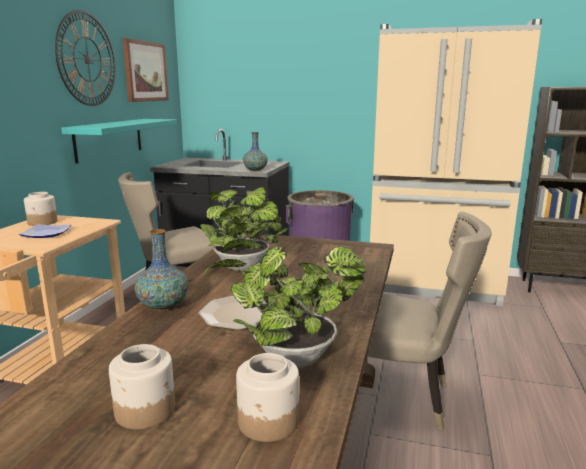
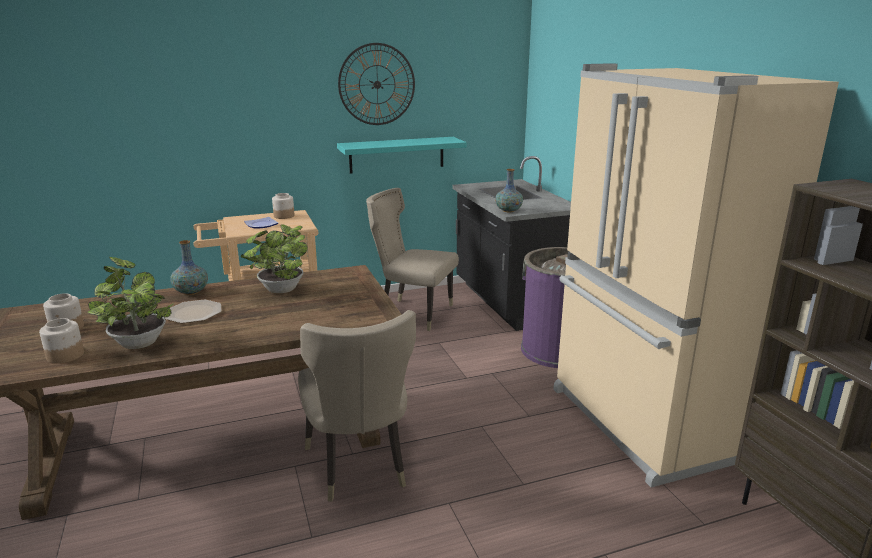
camera: 55 degrees right, 5 degrees up
(145, 71) = (463, 89): picture -> none

